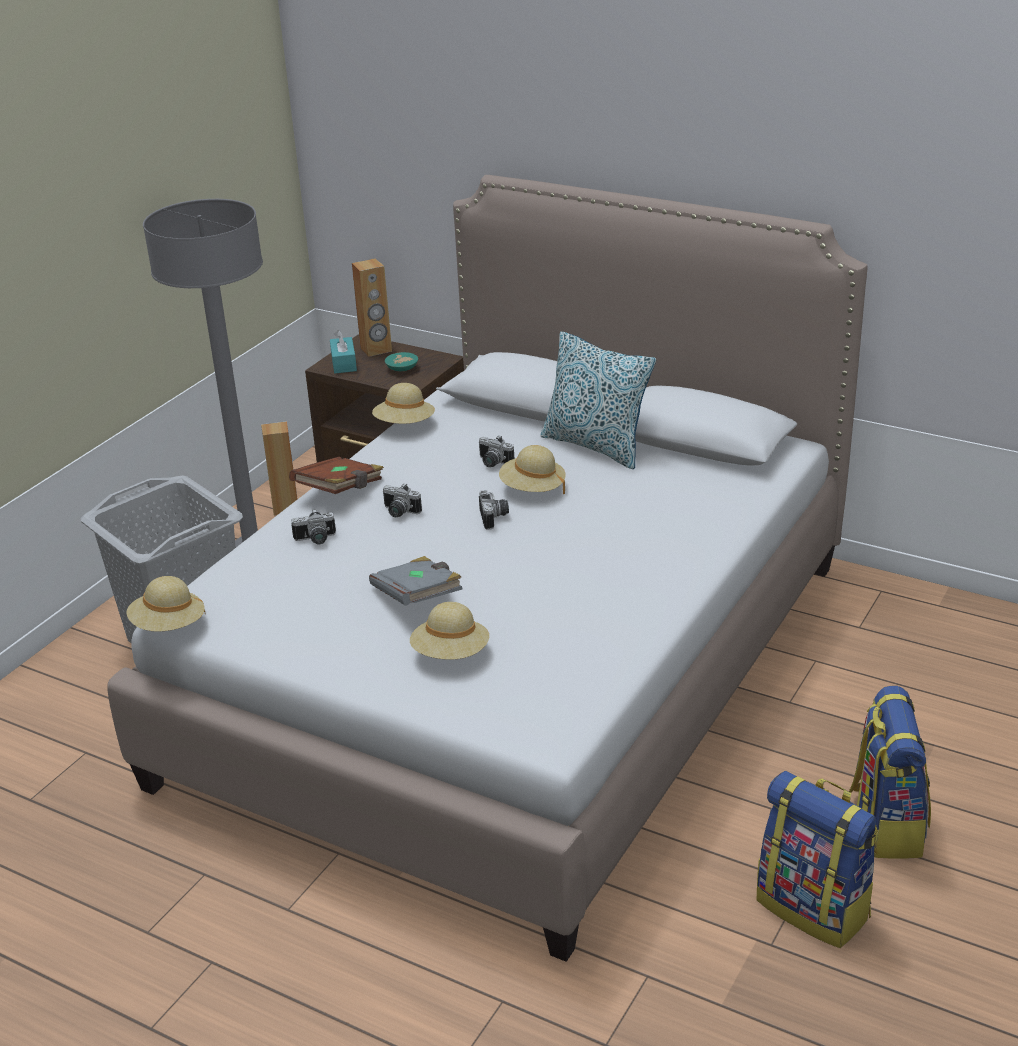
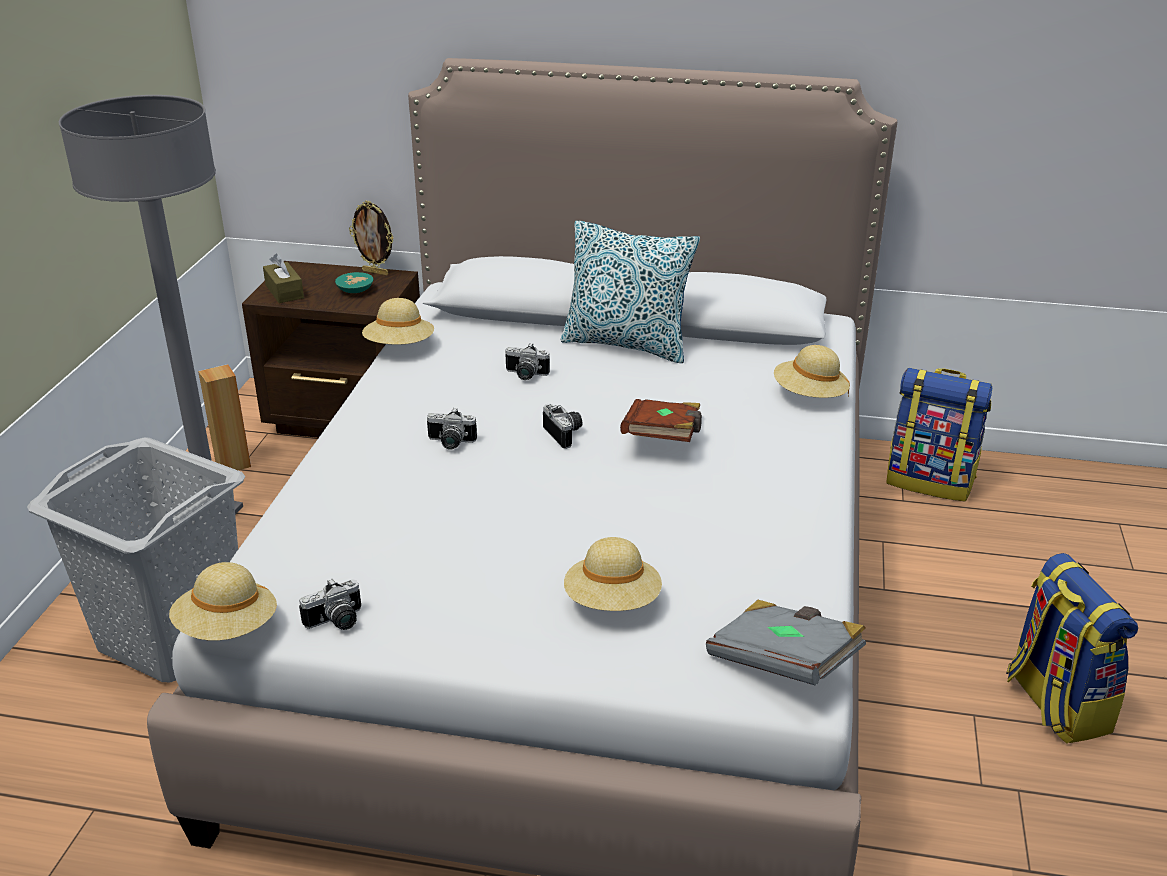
camera: 20 degrees left, 0 degrees up
(315, 540) = (366, 489): camera -> camera (337, 622)
(340, 491) = (364, 428): brown book -> brown book (663, 438)
(344, 363) = (284, 291): turquoise tissue box -> brown tissue box
(376, 350) = (314, 274): brown speaker -> none
(418, 598) = (533, 540): grey book -> grey book (783, 662)
(428, 353) = (376, 272): none -> picture frame
(532, 489) = (587, 397): beige hat -> beige hat (809, 395)
(815, 908) = (1046, 815): backpack -> backpack (930, 481)

